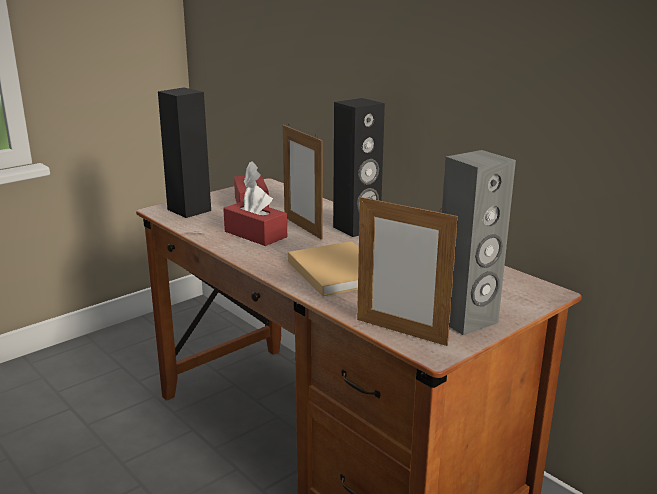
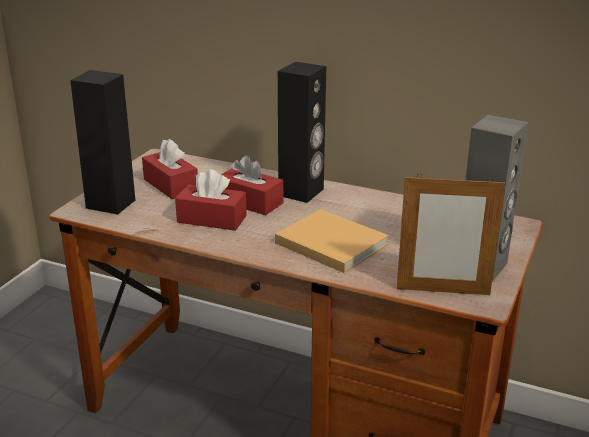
camera: 25 degrees left, 5 degrees up
(302, 228) = (250, 202): picture frame -> red tissue box

